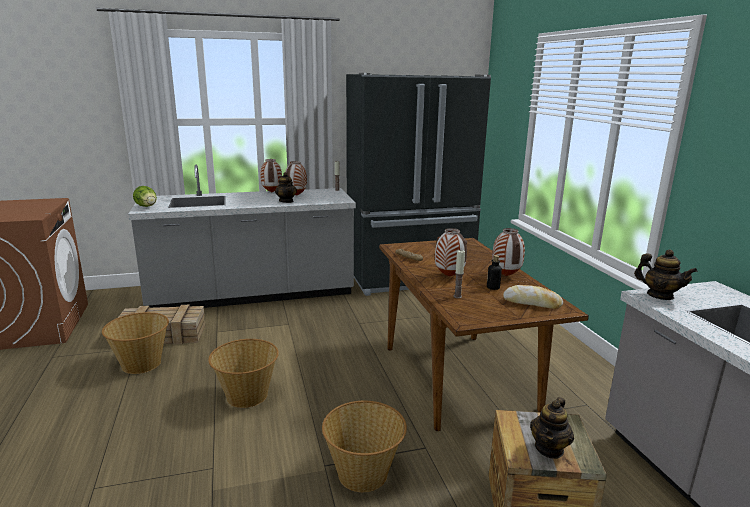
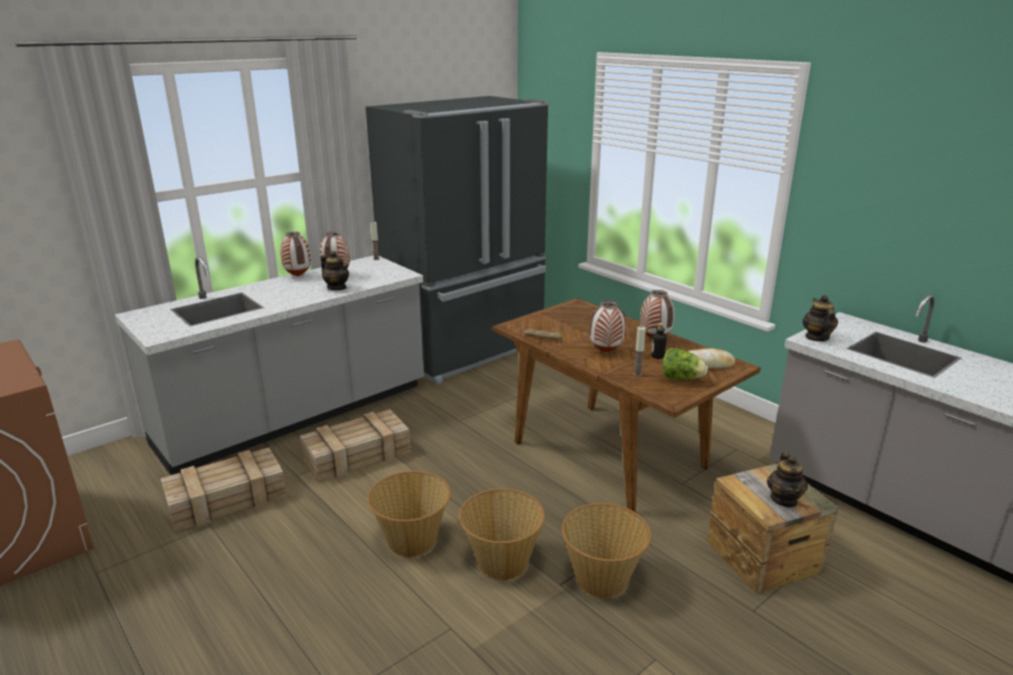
camera: 25 degrees left, 5 degrees up
(141, 363) = (239, 543): basket -> basket (502, 562)
(147, 207) = (157, 330): lettuce -> lettuce (681, 378)
(265, 329) = (355, 456): none -> crate
(660, 296) = (817, 337): teapot -> teapot turned 105 degrees counterclockwise

